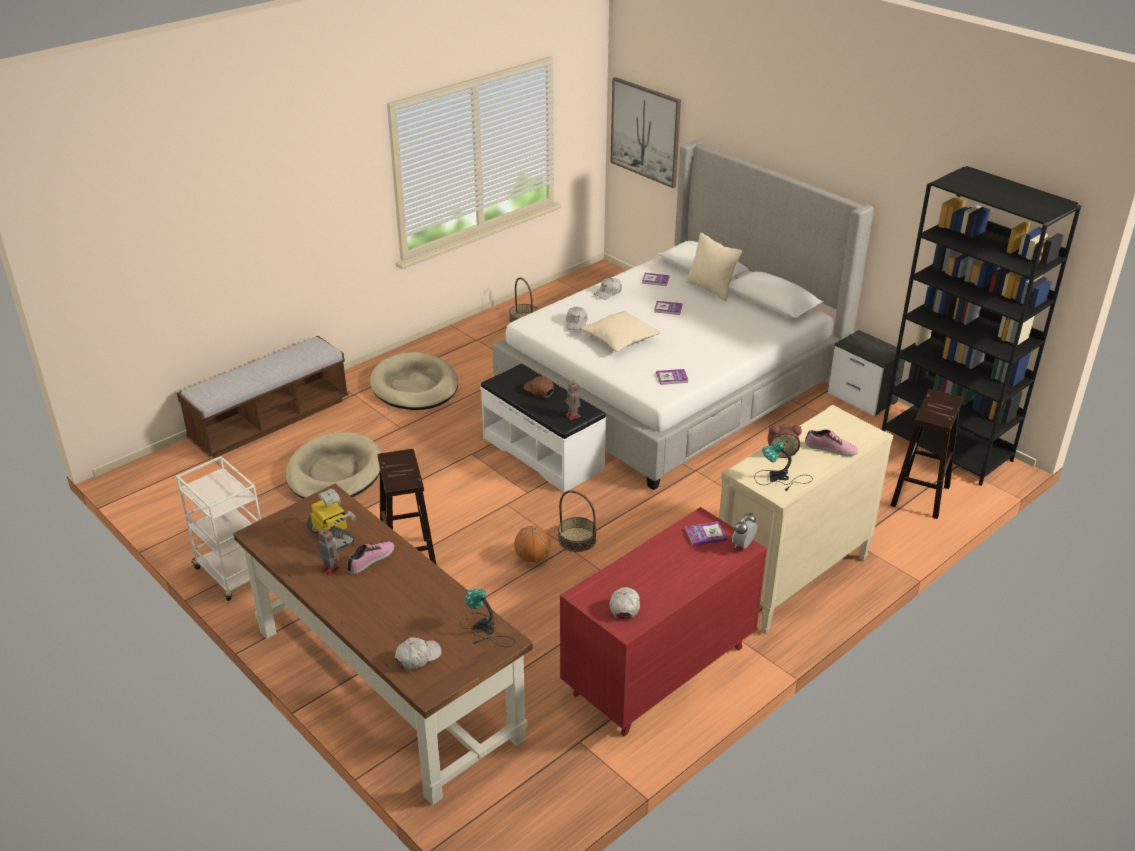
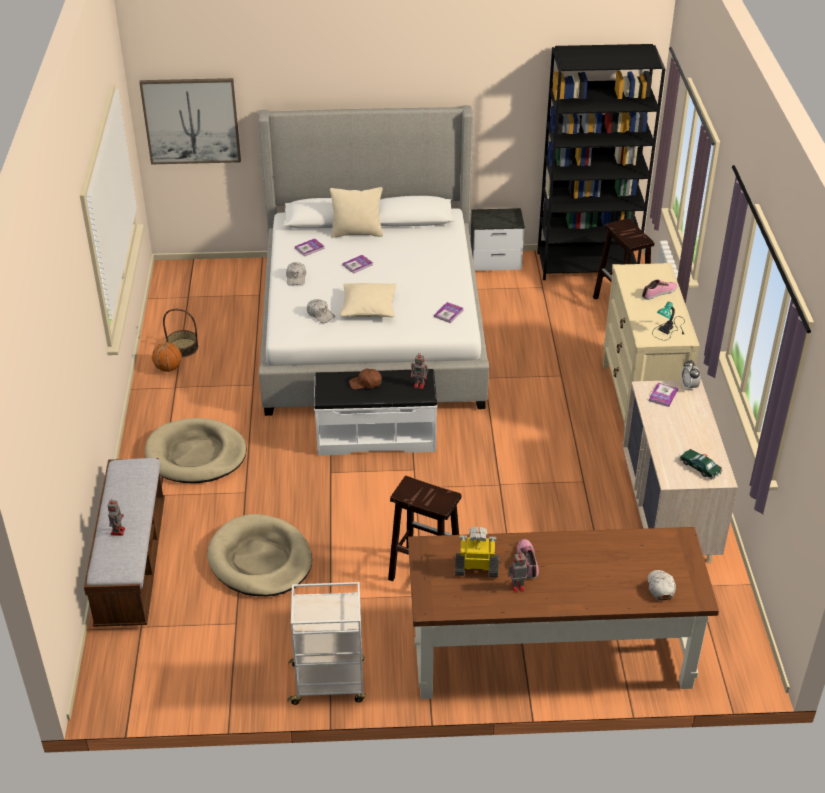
camera: 50 degrees left, 5 degrees up
(243, 374) = (118, 531): none -> toy robot
(485, 630) = (662, 542): table lamp -> none
(532, 558) = (492, 508): basketball -> basketball (168, 368)
(577, 539) = (496, 475): basket -> none
(624, 606) = (700, 467): white cap -> toy car
(658, 672) = (668, 514): red dresser -> beige dresser
(781, 452) = (642, 312): alarm clock -> none

